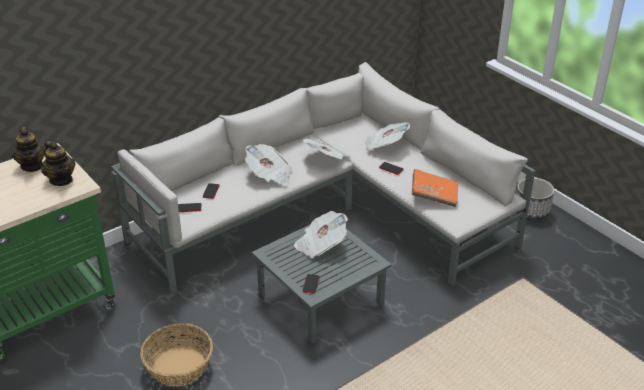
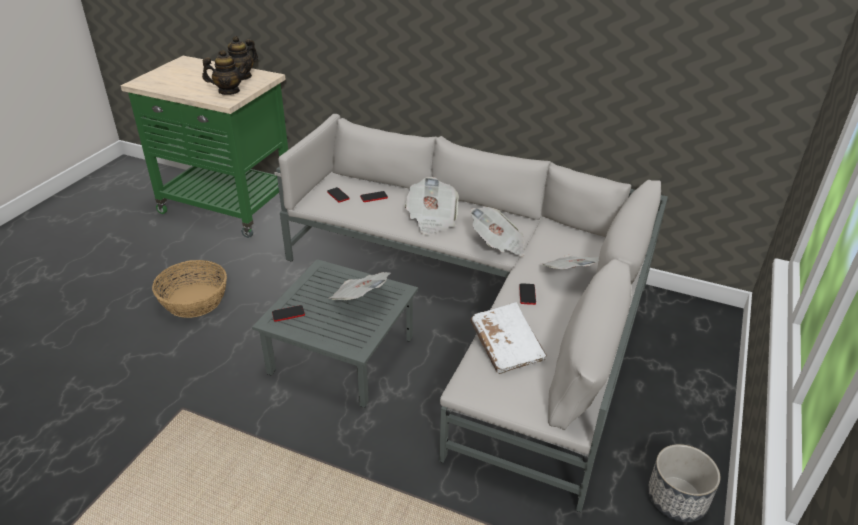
camera: 60 degrees right, 0 degrees up
(61, 180) = (229, 91): teapot -> teapot turned 120 degrees counterclockwise
(434, 195) = (506, 346): orange book -> white book

